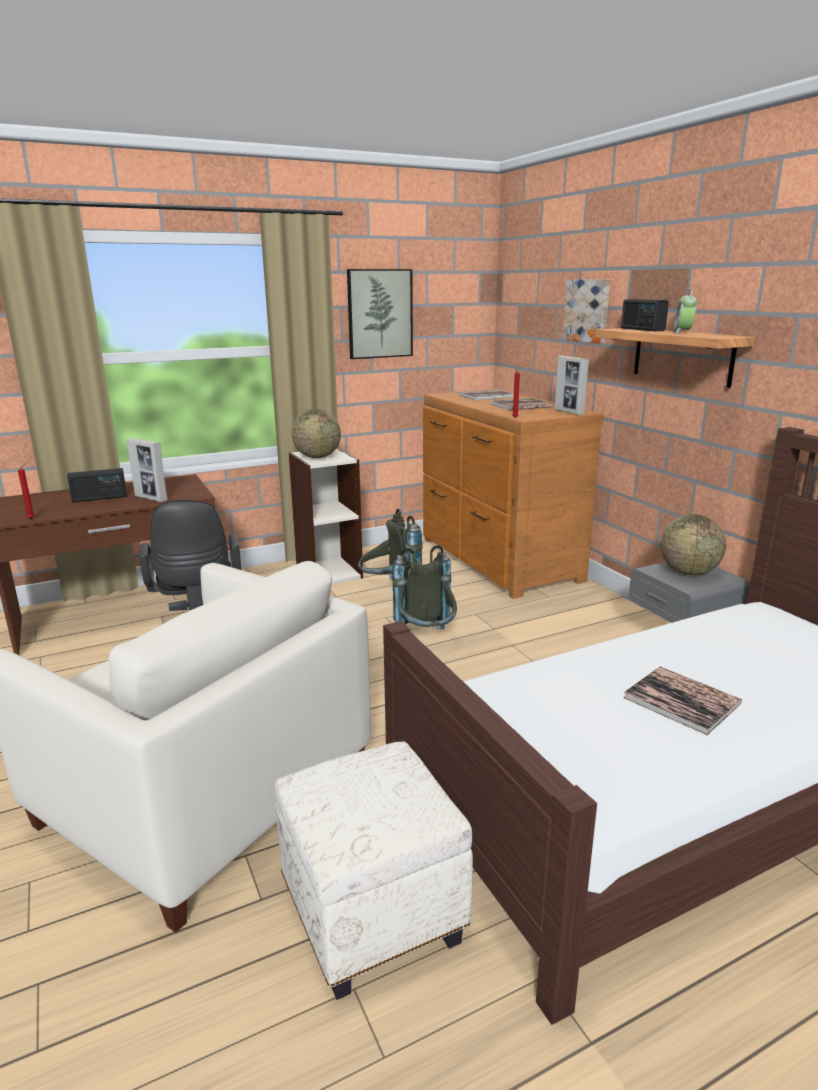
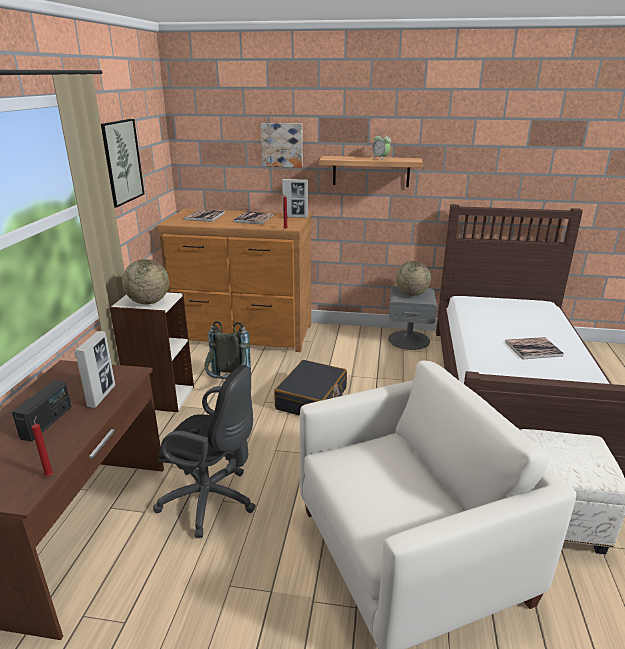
camera: 55 degrees left, 5 degrees up
(151, 498) = (101, 396): picture frame -> picture frame turned 60 degrees counterclockwise
(426, 639) = (312, 399): grey backpack -> black suitcase
(642, 329) = (344, 157): radio -> none

